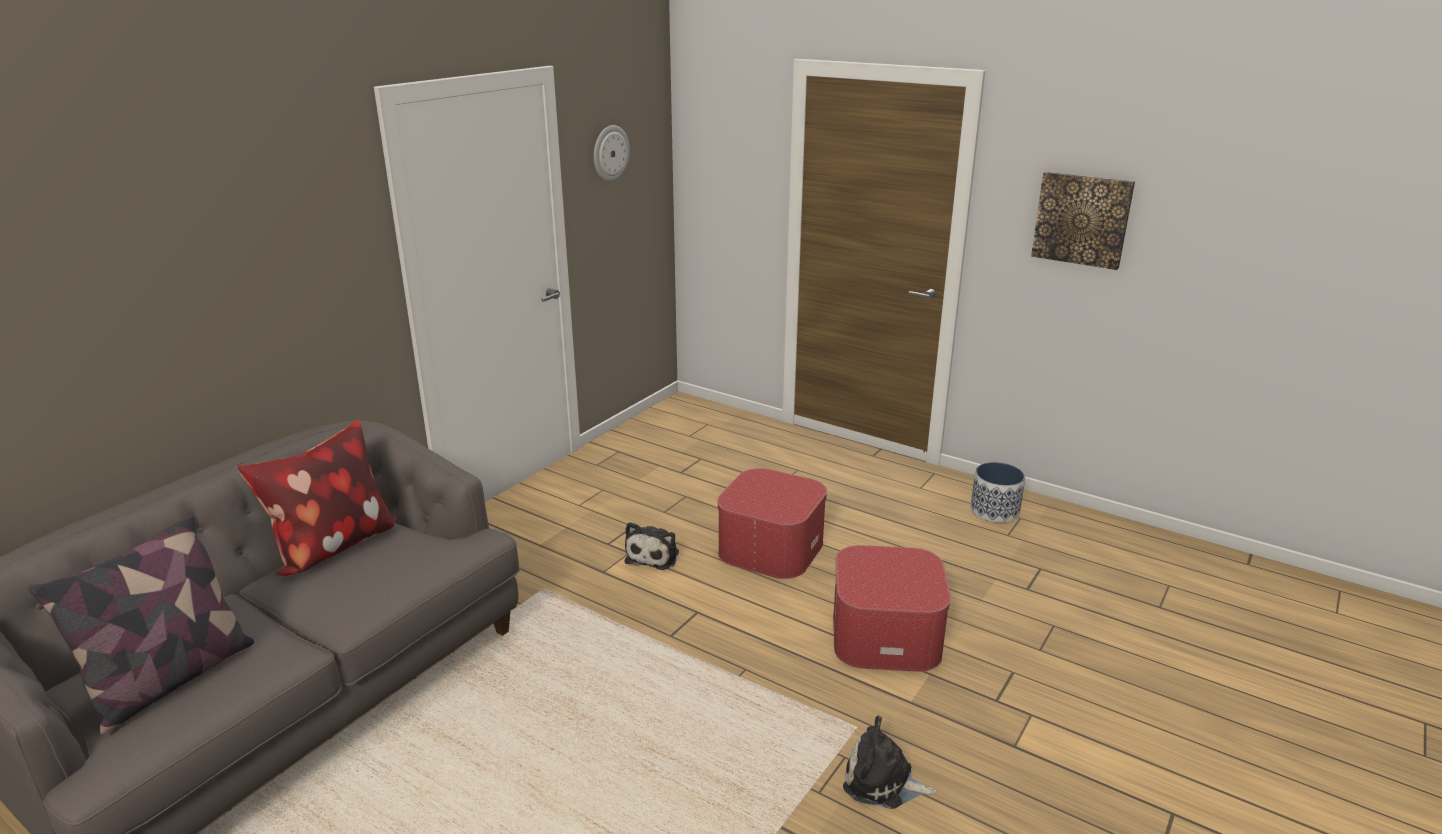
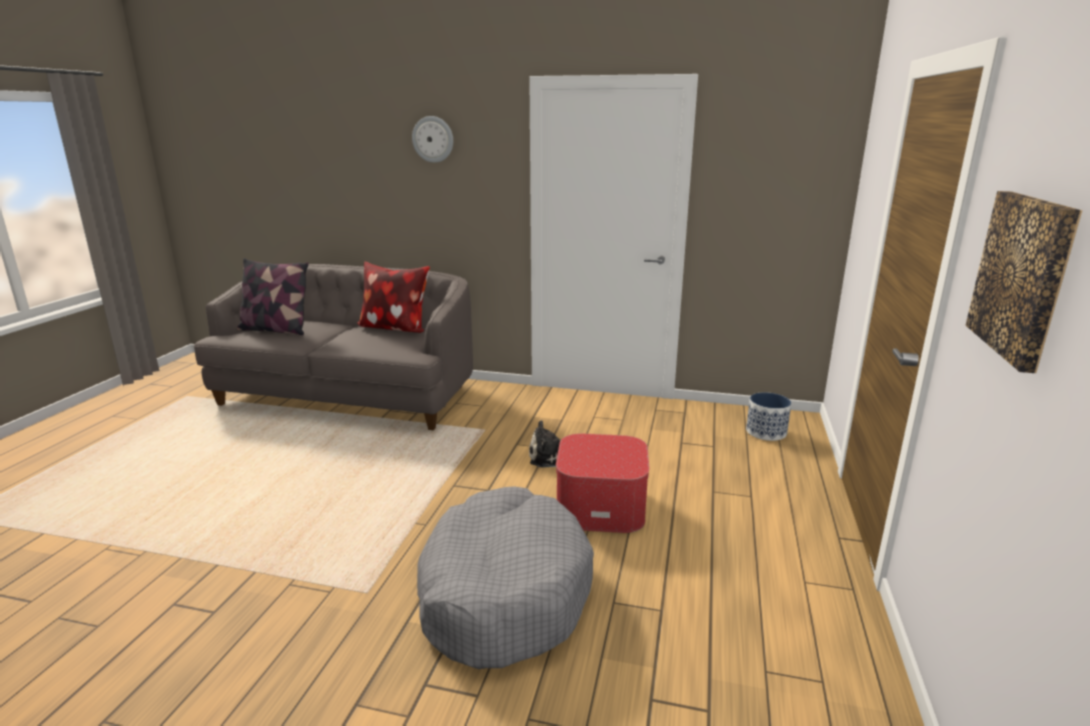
camera: 70 degrees right, 5 degrees down
(610, 153) = (759, 159): wall clock -> wall clock (433, 139)
(882, 782) = (301, 617): plush toy -> none
(886, 634) = (503, 592): ottoman -> grey dog bed
(994, 511) = (814, 653): planter -> planter (766, 432)

